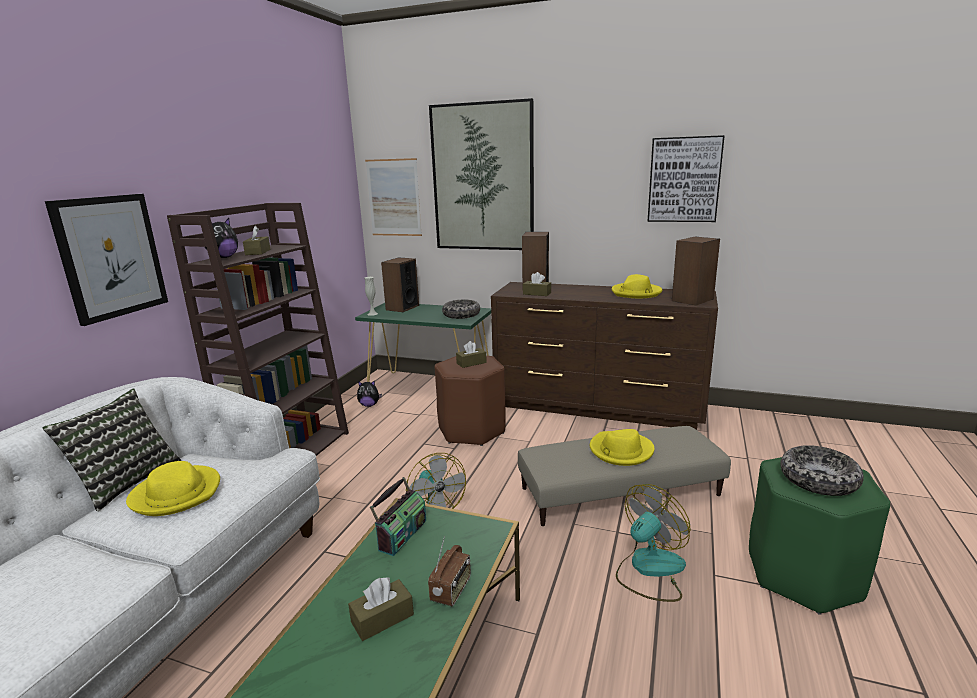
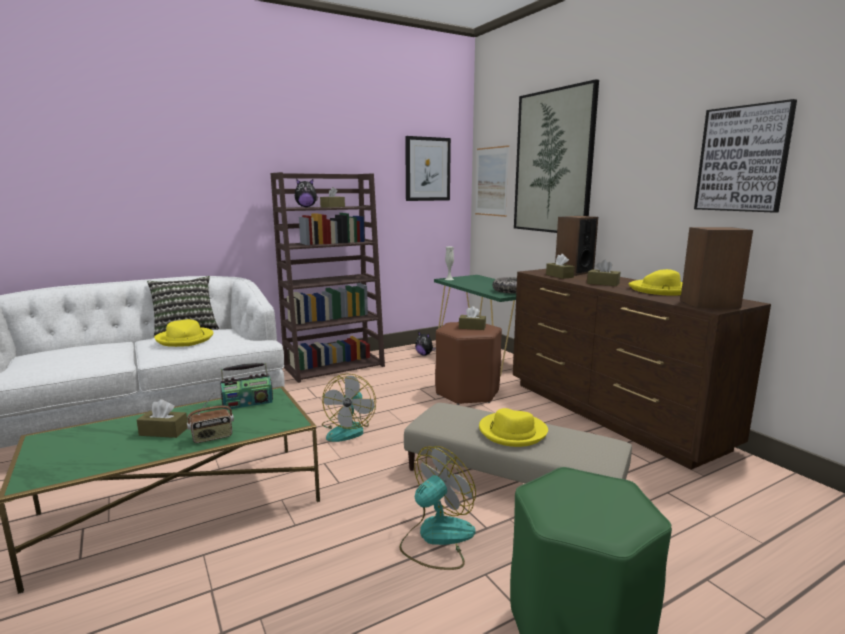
camera: 40 degrees right, 5 degrees down
(111, 257) = (228, 195): picture -> picture (427, 169)
(402, 307) = (478, 279): speaker -> none
(587, 295) = (603, 283): none -> brown tissue box
(649, 570) = (437, 538): fan -> fan turned 45 degrees counterclockwise
(818, 480) = (581, 501): bowl -> none

